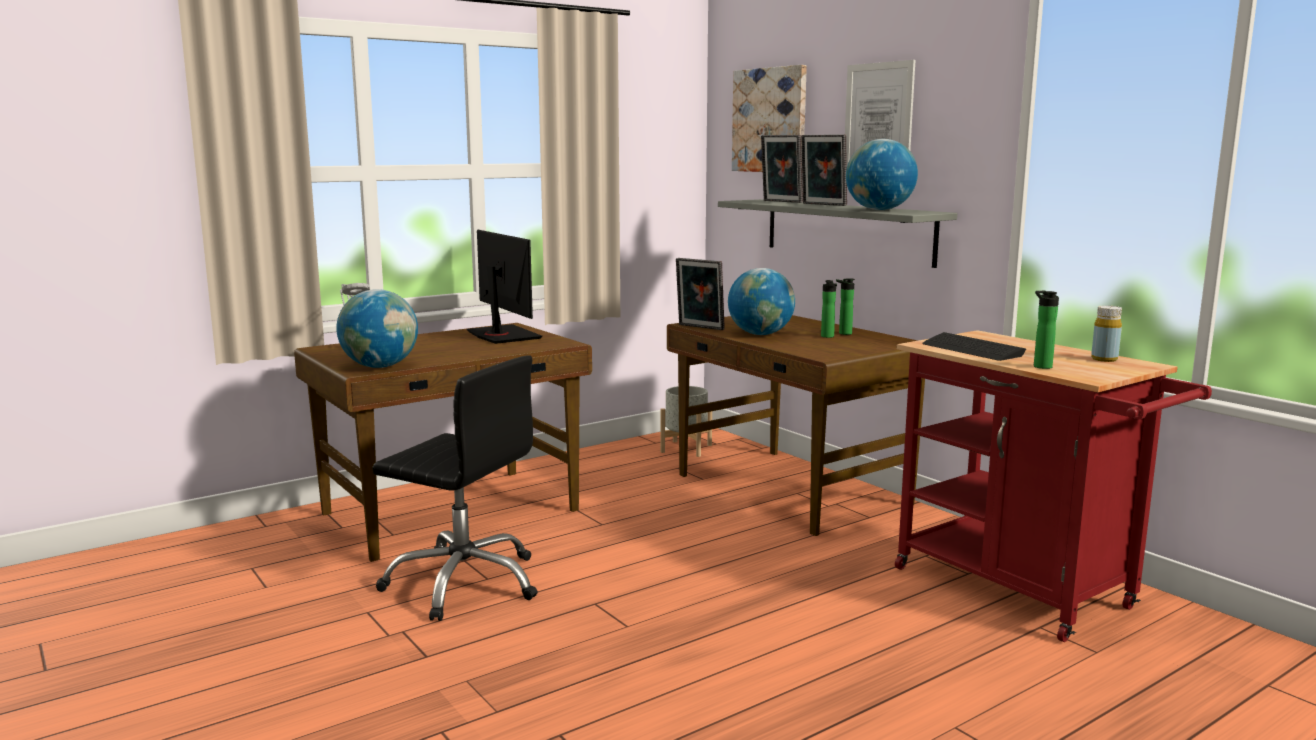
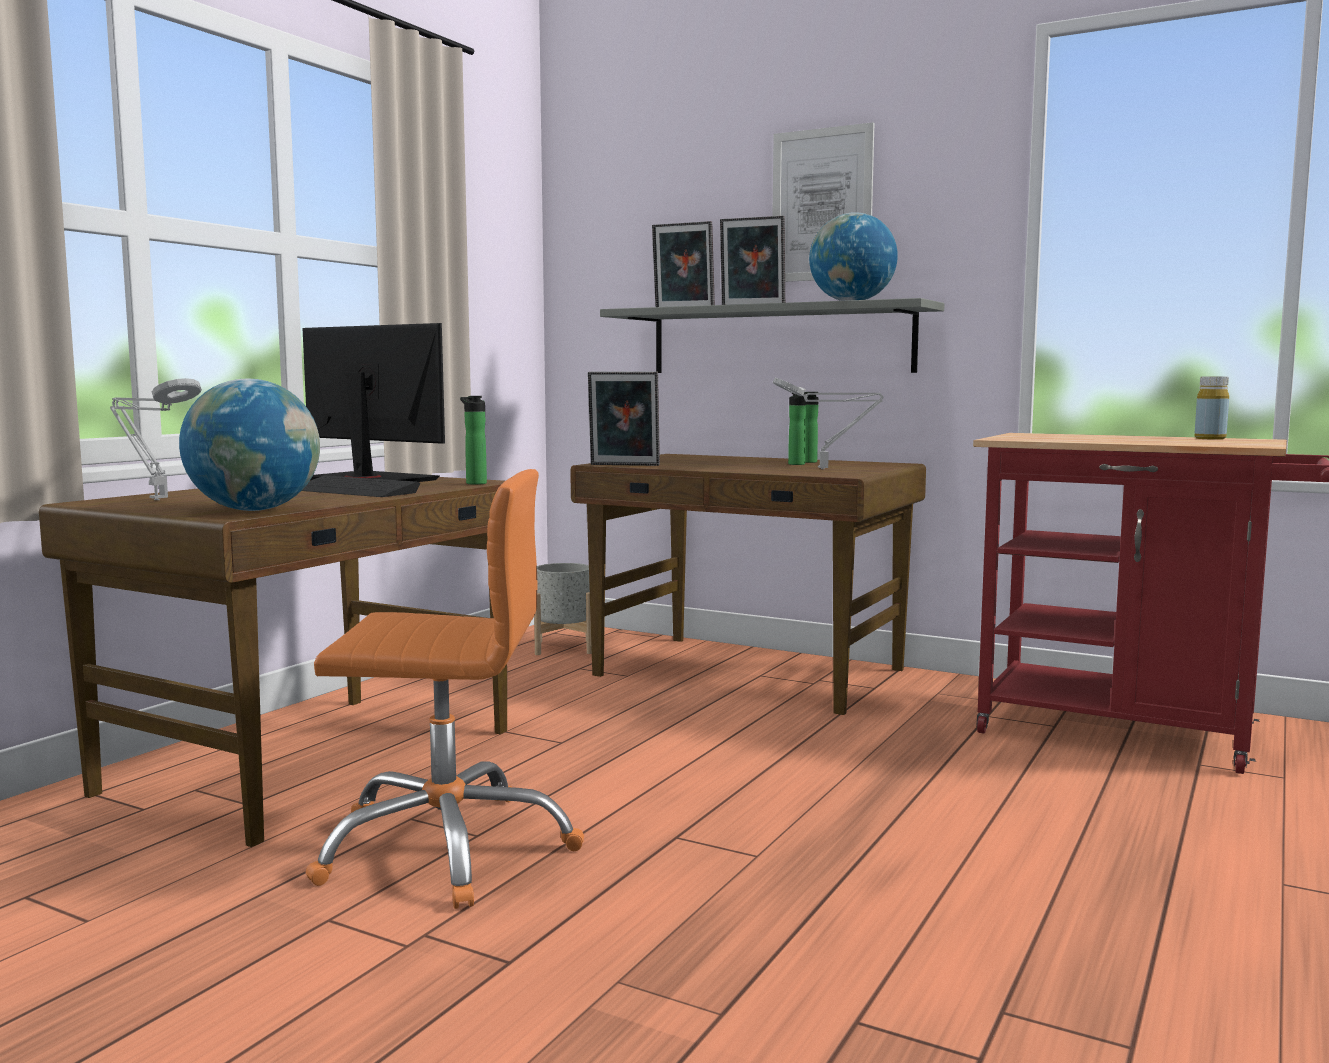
camera: 25 degrees left, 5 degrees down
(464, 582) = (447, 847): black office chair -> orange office chair
(760, 334) = (715, 466): globe -> none
(770, 120) = (651, 210): picture -> none
(832, 346) = (826, 469): none -> grey table lamp
(972, 349) = (1065, 439): keyboard -> keyboard (355, 491)
(1041, 366) = (1178, 443): bottle -> bottle (474, 483)

